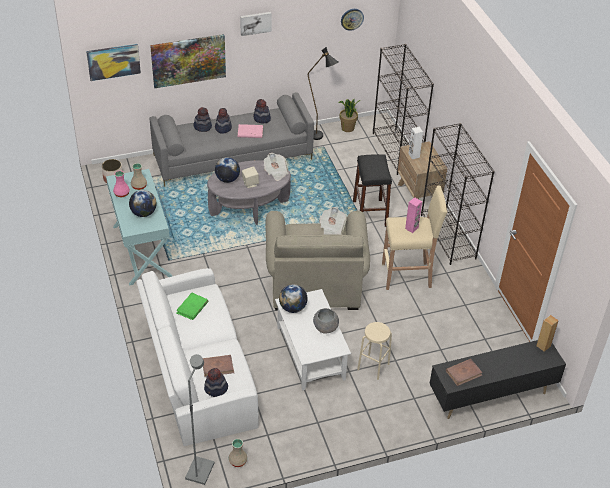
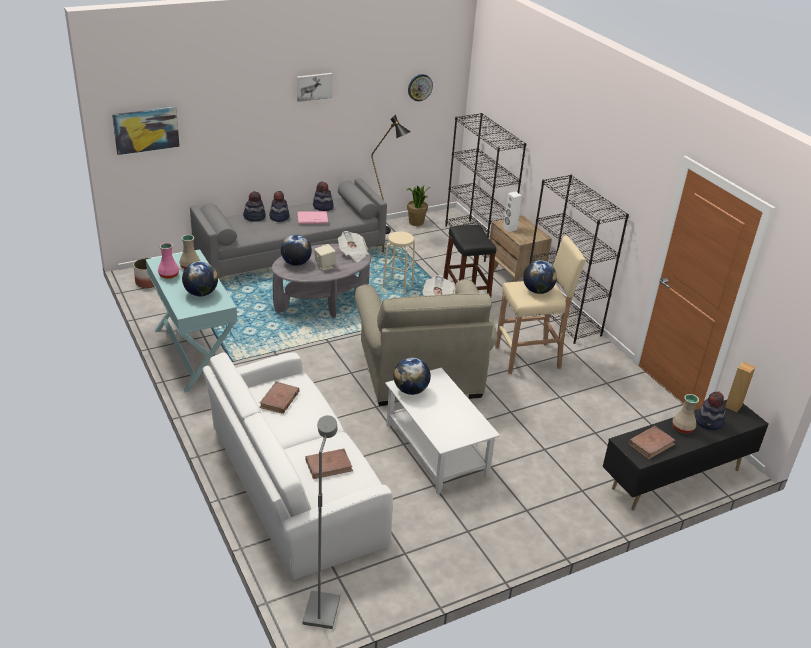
camera: 10 degrees left, 10 degrees down
(188, 60) = (236, 132): picture -> none
(192, 308) = (279, 400): green book -> brown book
(216, 389) = (332, 493): hat -> hat (709, 422)
(238, 461) = (373, 591): beige vase -> beige vase (683, 428)
(325, 328) = (458, 409): grey bowl -> none
(373, 366) = (519, 458): beige stool -> beige stool (398, 285)
(411, 228) = (537, 291): pink speaker -> globe

